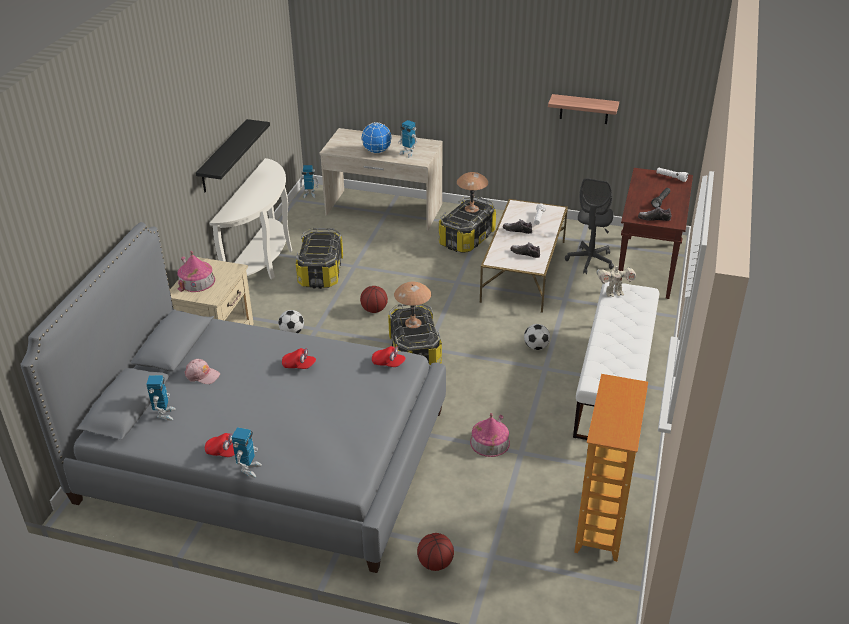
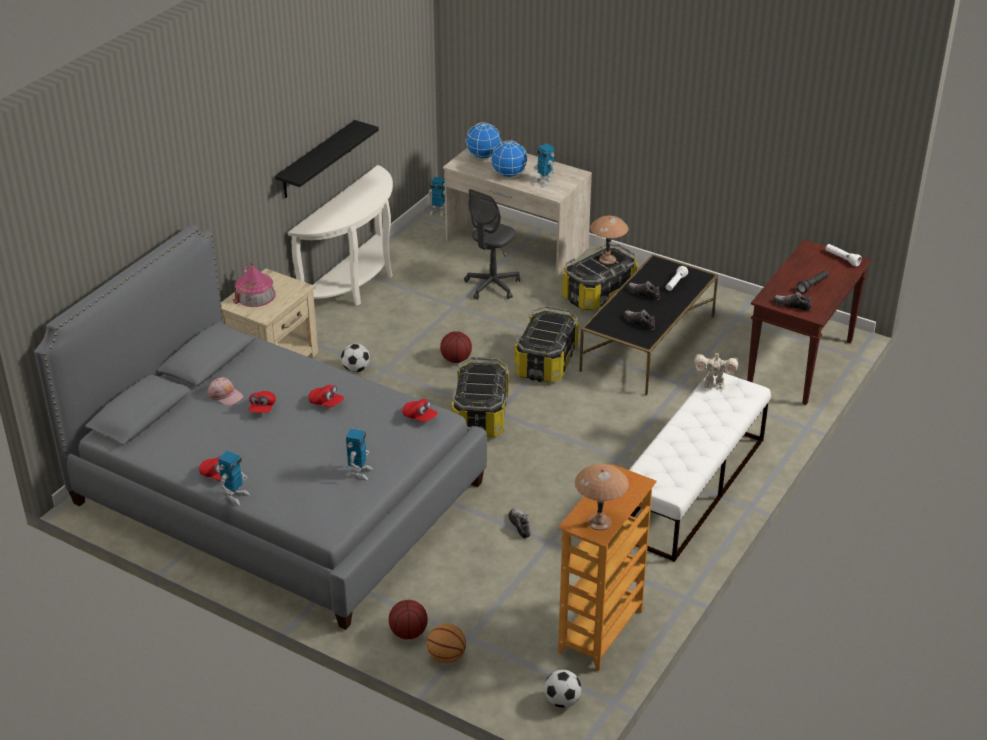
camera: 15 degrees right, 0 degrees up
(164, 414) = (174, 428): toy robot -> toy robot (360, 472)
(242, 381) = (262, 408): none -> red cap
(321, 272) = (414, 307): storage box -> storage box (546, 362)
(349, 140) = (483, 156): none -> globe
(413, 323) = (480, 381): brown table lamp -> brown table lamp (599, 522)
(479, 579) = (446, 657): none -> basketball
(490, 442) = (520, 525): toy house -> shoe
(523, 271) = (648, 343): white coffee table -> black coffee table
(536, 347) = (620, 432): football -> football (562, 701)
(584, 109) = (753, 160): shelf -> none
(590, 261) = (733, 344): grey office chair -> grey office chair (492, 286)

